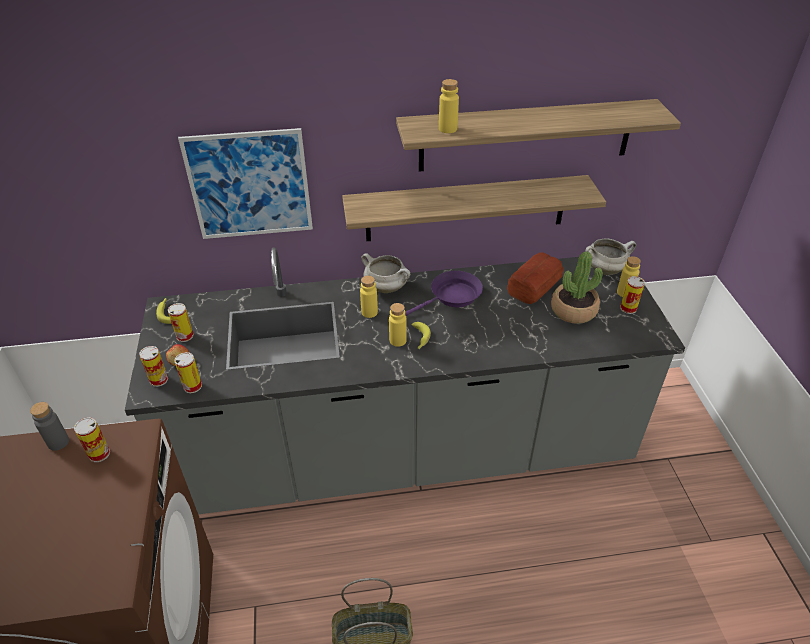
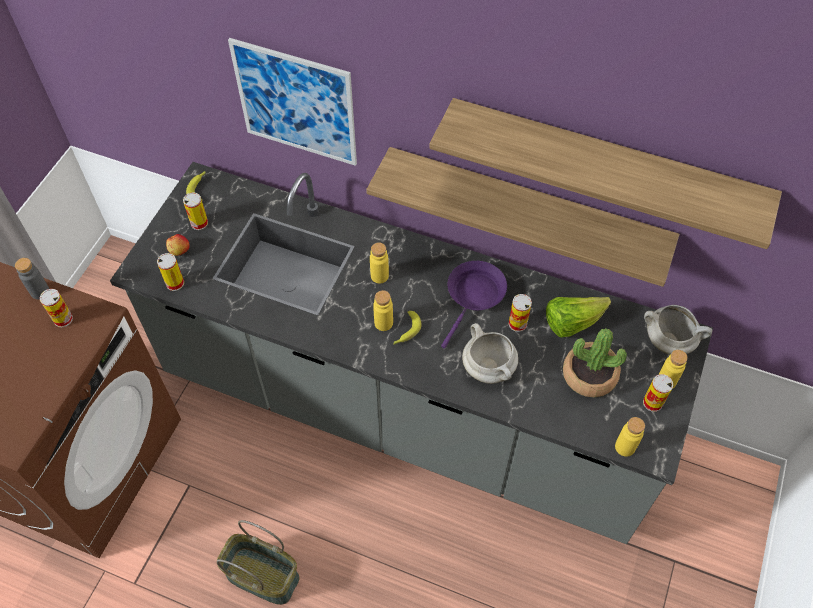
camera: 30 degrees right, 15 degrees up
(159, 380) = (152, 262): can -> can (517, 323)
(387, 288) = (417, 253): white cooking pot -> white cooking pot (489, 368)
(447, 129) = (491, 140): yellow bottle -> yellow bottle (625, 447)
(452, 297) = (474, 296): purple frying pan -> purple frying pan turned 60 degrees counterclockwise
(533, 285) = (571, 322): bread -> lettuce

